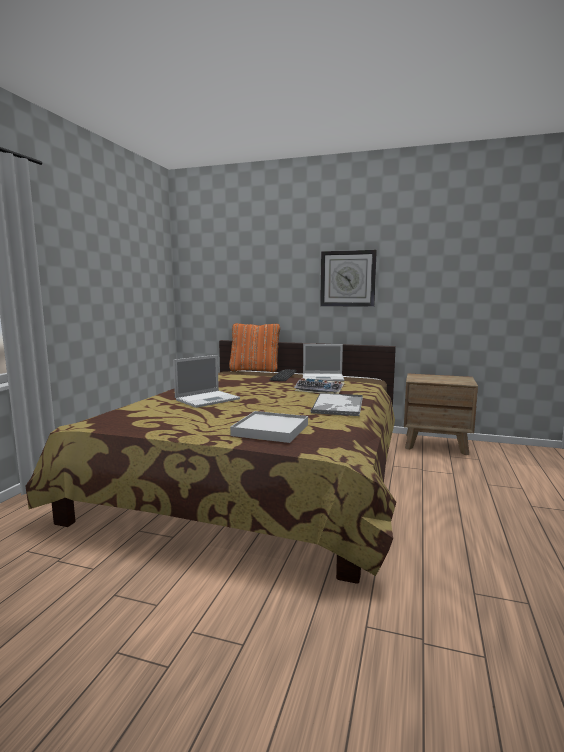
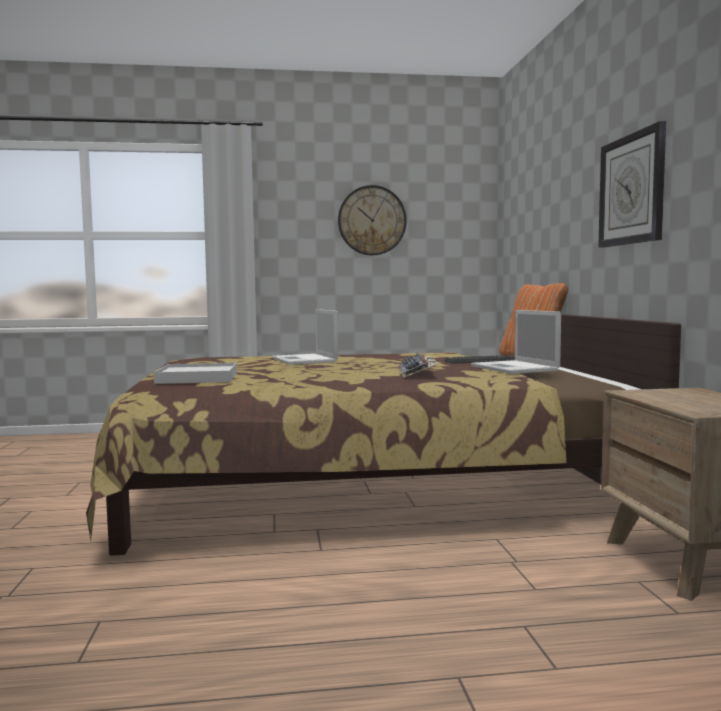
camera: 65 degrees right, 5 degrees down
(113, 271) = (372, 220): none -> wall clock
(208, 399) = (305, 360): laptop -> laptop turned 45 degrees clockwise
(338, 405) = (339, 381): tray -> none

